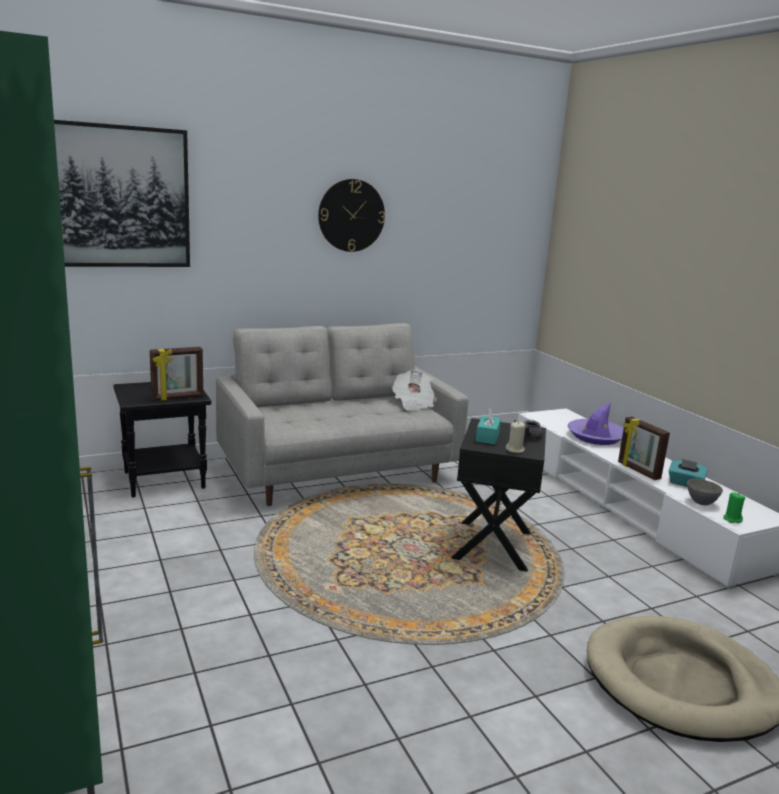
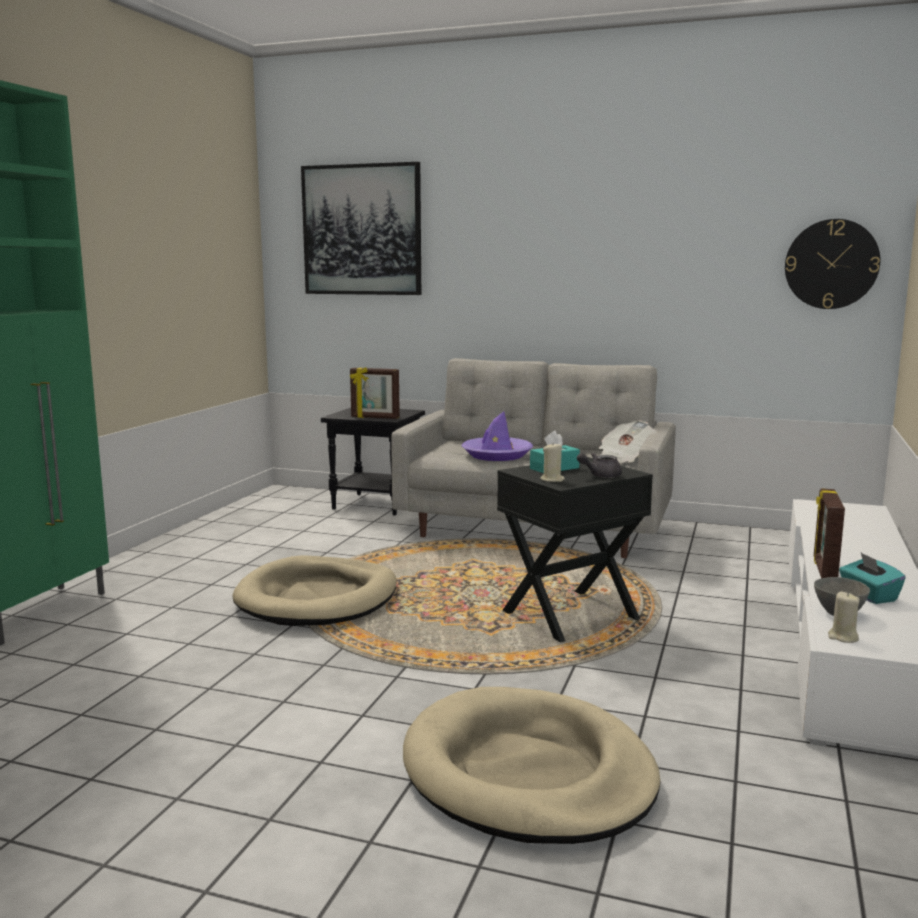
camera: 45 degrees right, 5 degrees down
(306, 603) = (318, 598): none -> beige dog bed
(351, 215) = (594, 237): wall clock -> wall clock (831, 264)
(595, 437) = (851, 534): purple hat -> purple hat (496, 455)
(732, 519) = (843, 637): green candle -> beige candle

